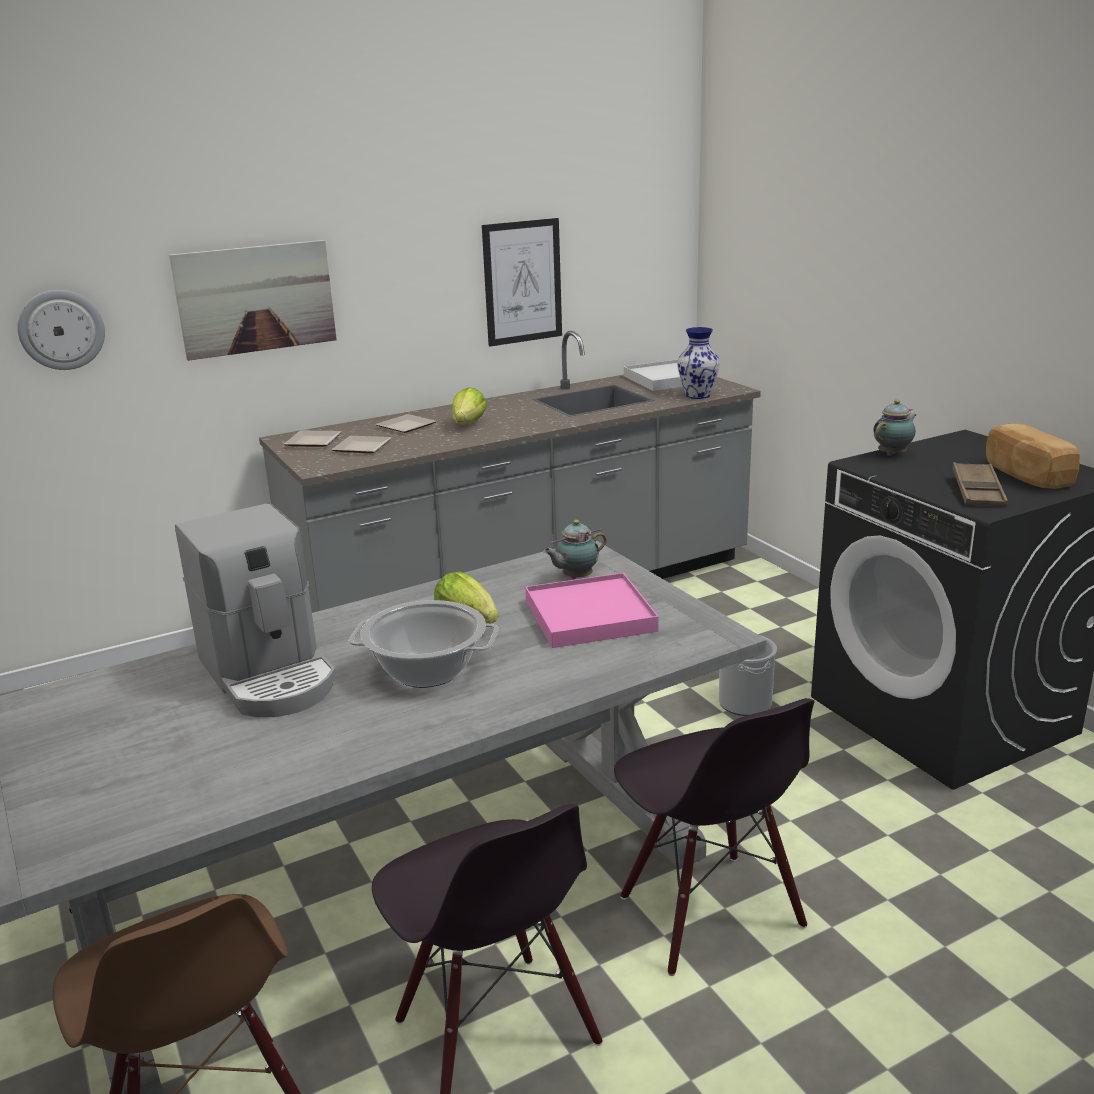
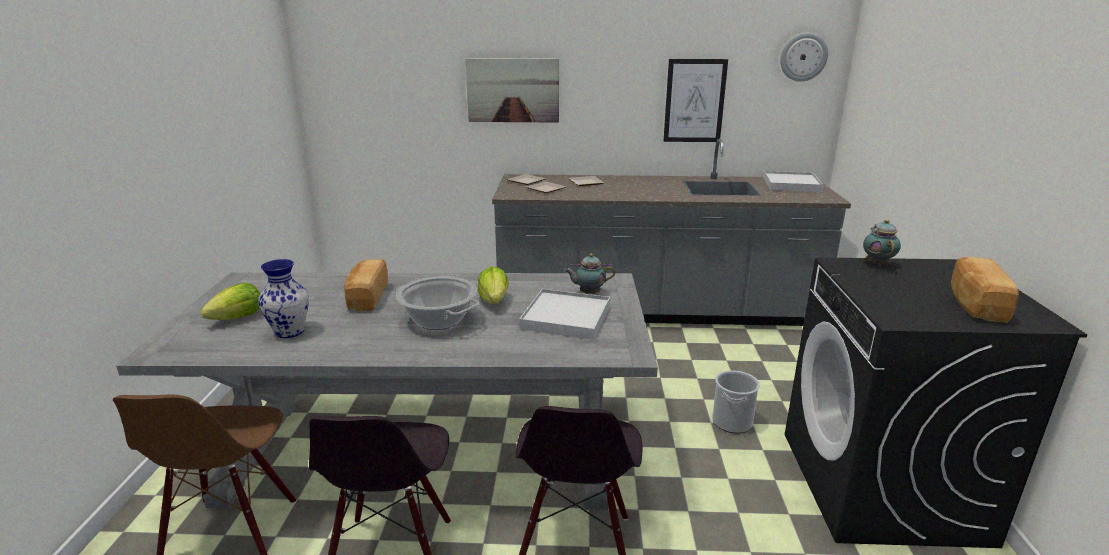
camera: 30 degrees right, 0 degrees up
(61, 329) = (404, 94): wall clock -> wall clock (803, 57)
(269, 675) = (366, 298): coffee machine -> bread
(469, 424) = (623, 188): lettuce -> lettuce (238, 318)
(589, 615) = (566, 317): pink tray -> white tray
(698, 395) = (798, 198): vase -> vase (290, 332)
(893, 454) = (877, 263): teapot -> teapot turned 75 degrees counterclockwise
(977, 491) = (909, 305): brown tray -> none

